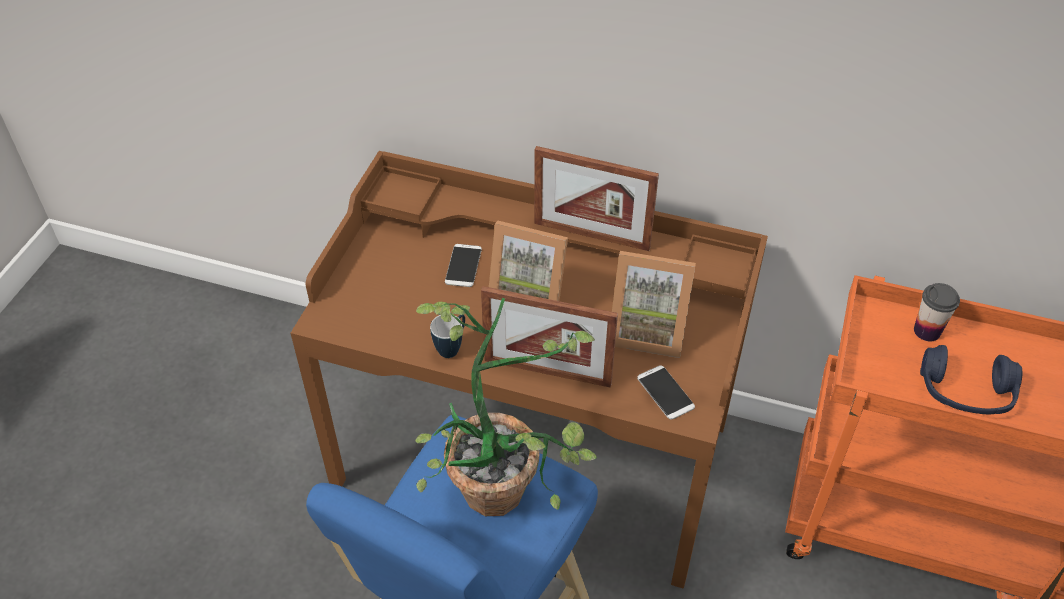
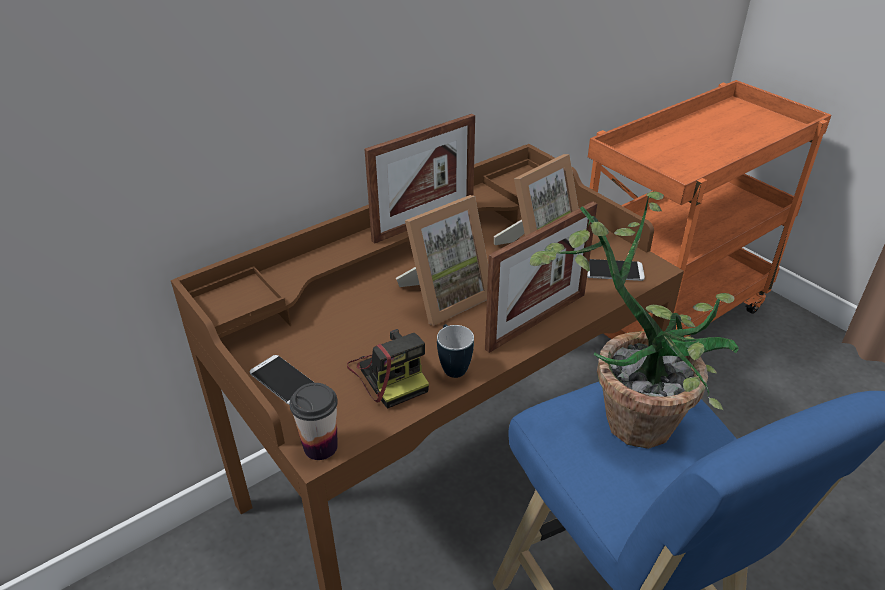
camera: 55 degrees left, 10 degrees down
(416, 318) = (390, 374): none -> camera
(463, 266) = (358, 316): phone -> phone (283, 380)
(927, 331) = (651, 145): cup -> cup (320, 446)
(965, 392) = (715, 155): blue headphones -> none

